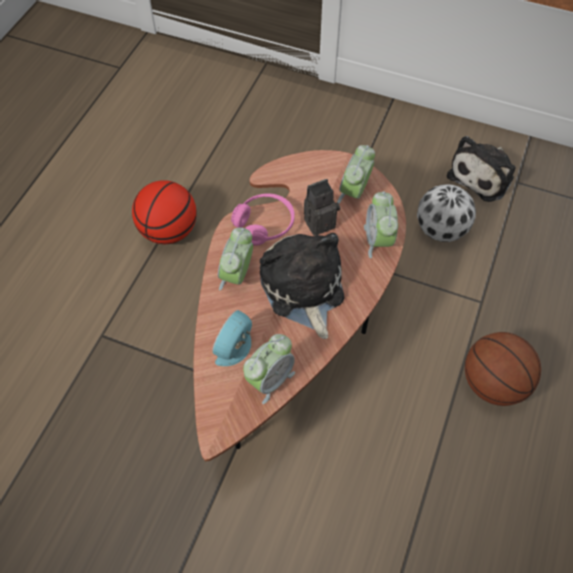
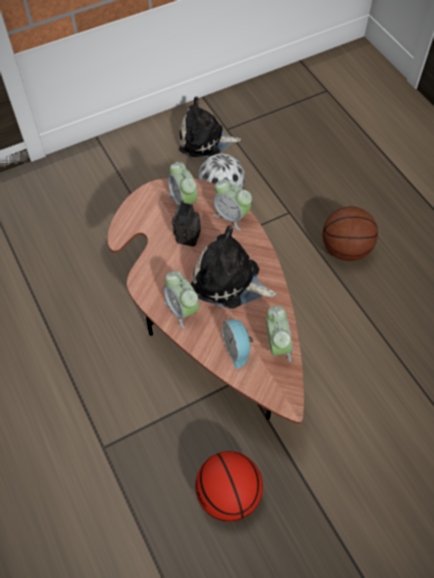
camera: 50 degrees left, 0 degrees up
(169, 231) = (59, 343): basketball -> basketball (228, 494)
(264, 224) = (157, 266): pink headphones -> none
(483, 175) = (205, 140): plush toy -> plush toy turned 105 degrees clockwise

